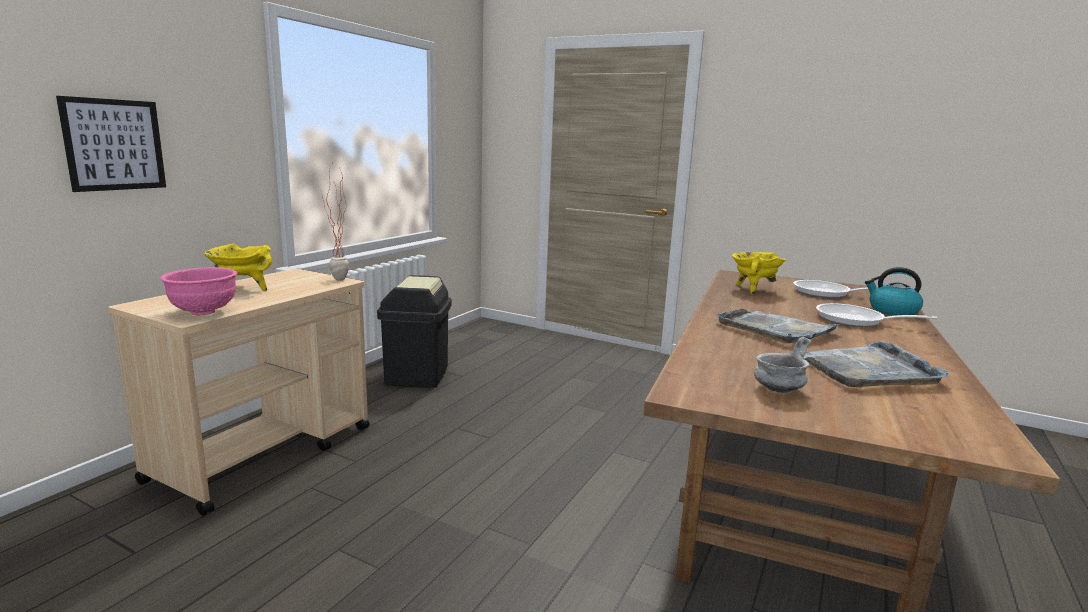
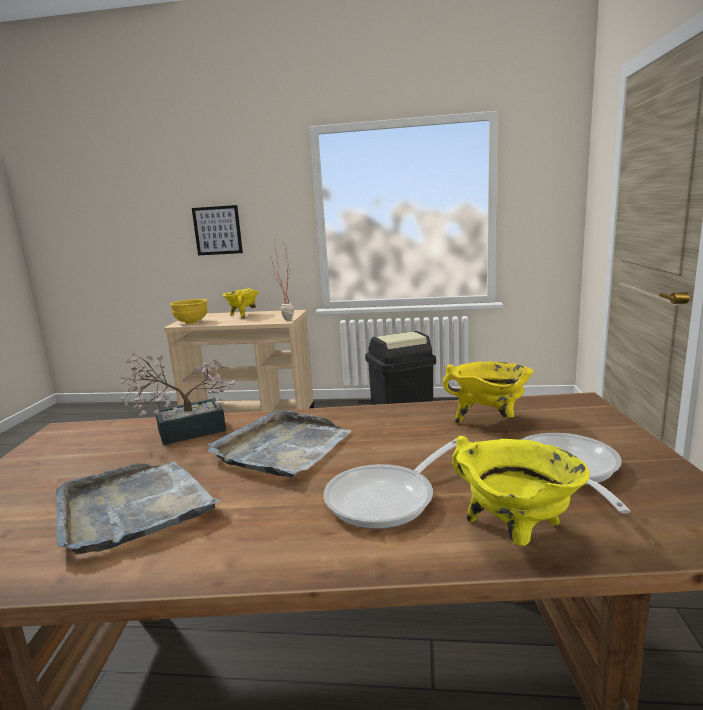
camera: 70 degrees right, 0 degrees up
(203, 312) = (192, 323): pink bowl -> yellow bowl
(723, 350) = (183, 432): none -> potted plant
(778, 389) = (69, 463): grey bowl -> none
(856, 320) = (388, 498): frying pan -> frying pan turned 135 degrees counterclockwise
(892, 311) = (516, 535): kettle -> yellow cooking pot

